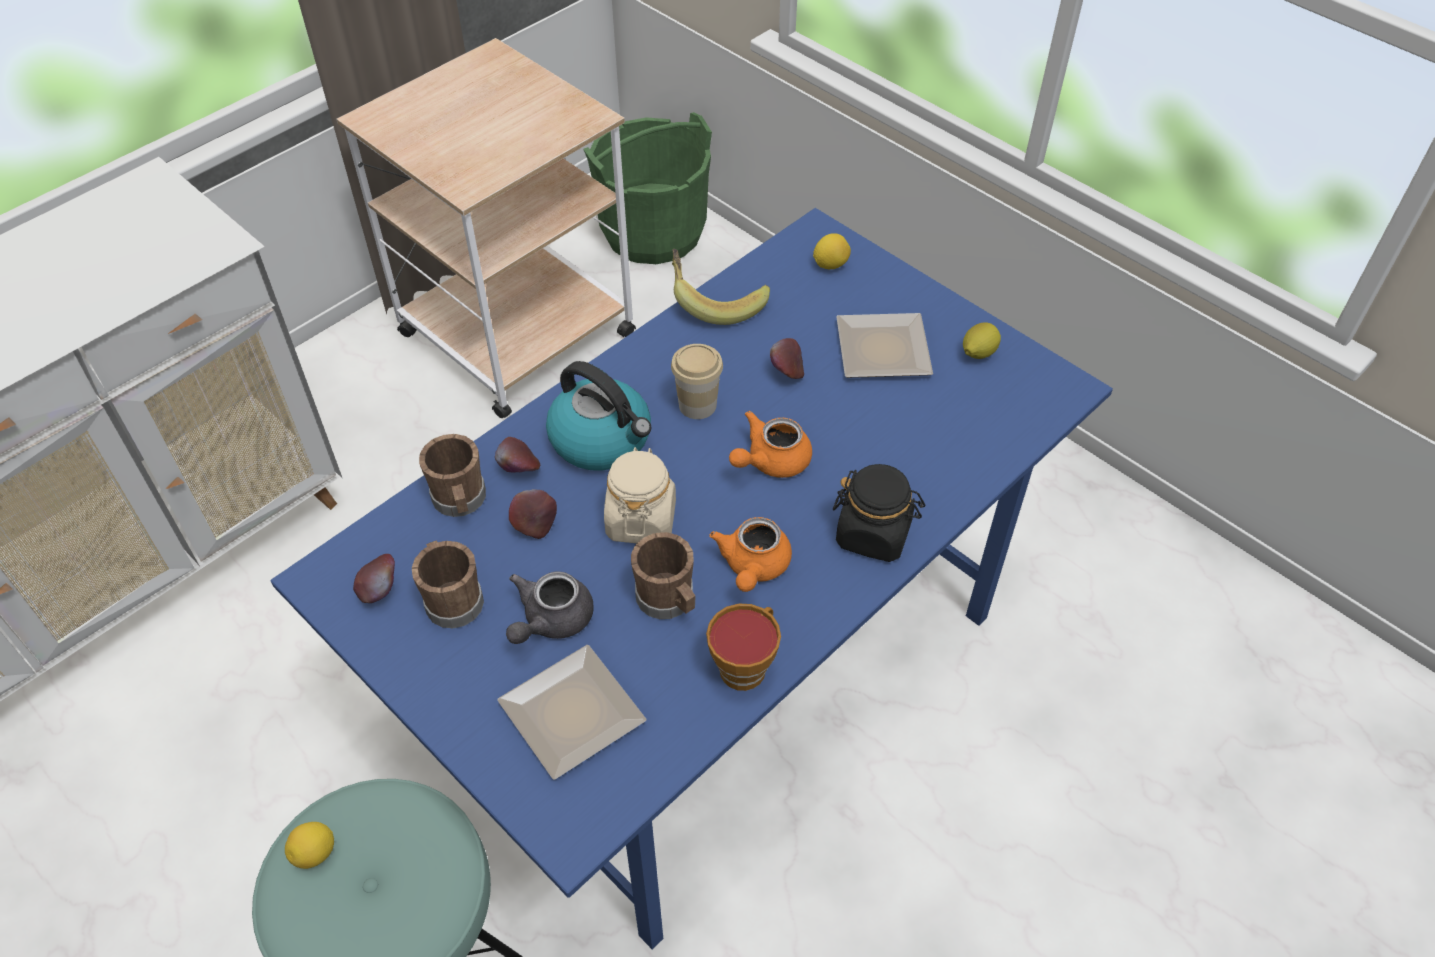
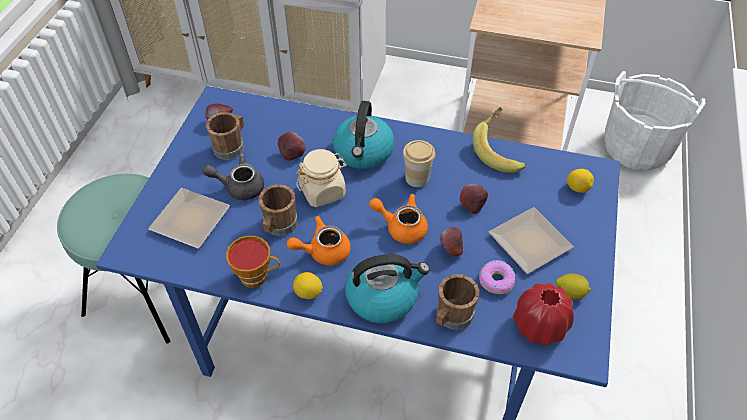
camera: 60 degrees right, 0 degrees up
(315, 853) = (118, 188): lemon -> lemon (308, 293)
(460, 501) = (288, 121): brown mug -> brown mug (451, 317)
(520, 471) = (321, 132): apple -> apple (450, 249)
(653, 232) = (637, 147): green bucket -> white bucket
(874, 534) = (383, 297): black jar -> kettle
(919, 409) = (496, 280): none -> donut
(1007, 404) = (539, 326): none -> red vase

